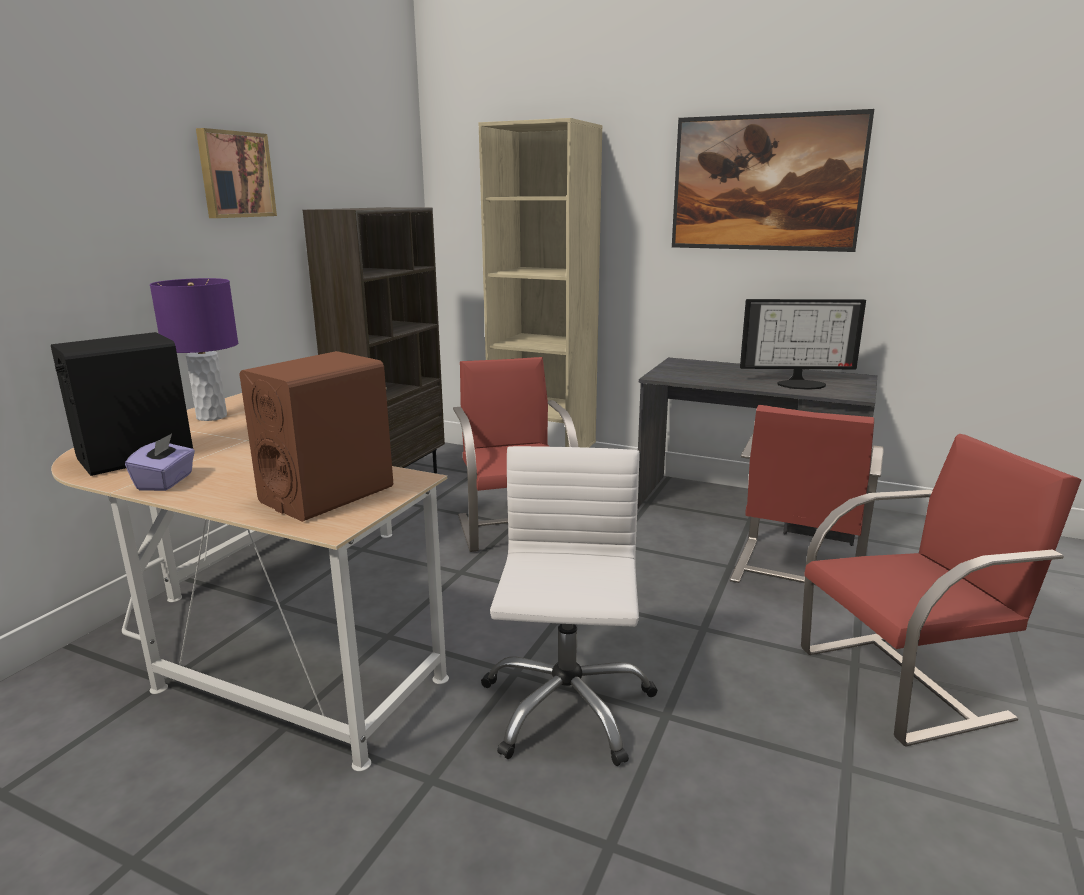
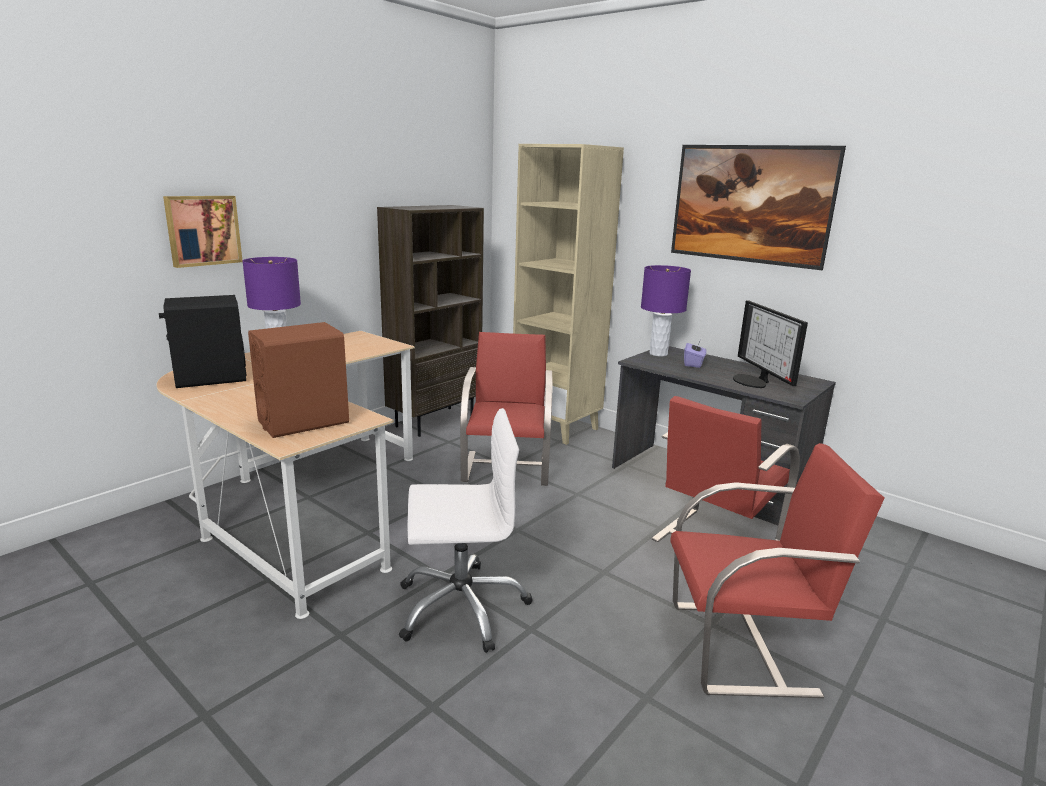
camera: 15 degrees right, 0 degrees up
(166, 482) = (215, 398): purple tissue box -> purple tissue box (693, 364)
(235, 175) = (323, 181): picture -> picture (202, 230)
(565, 706) = (461, 606): white office chair -> white office chair turned 60 degrees clockwise
(673, 367) = (658, 354): none -> purple table lamp
(800, 383) = (754, 381): monitor -> monitor turned 60 degrees clockwise

